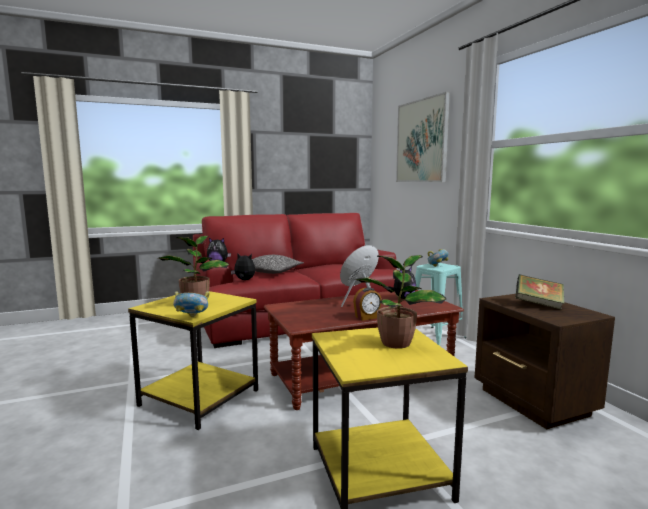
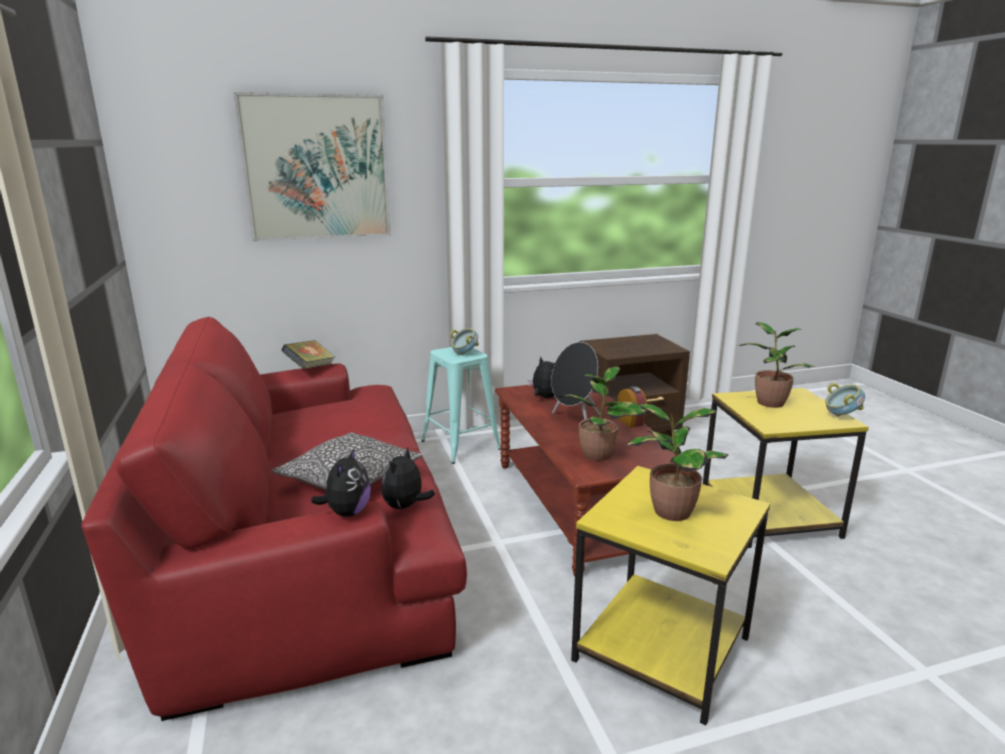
camera: 85 degrees left, 10 degrees up
(192, 318) = (752, 505): bowl -> bowl (841, 416)
(307, 308) = (597, 453): none -> potted plant
(538, 305) = (629, 345): book -> book (310, 368)

